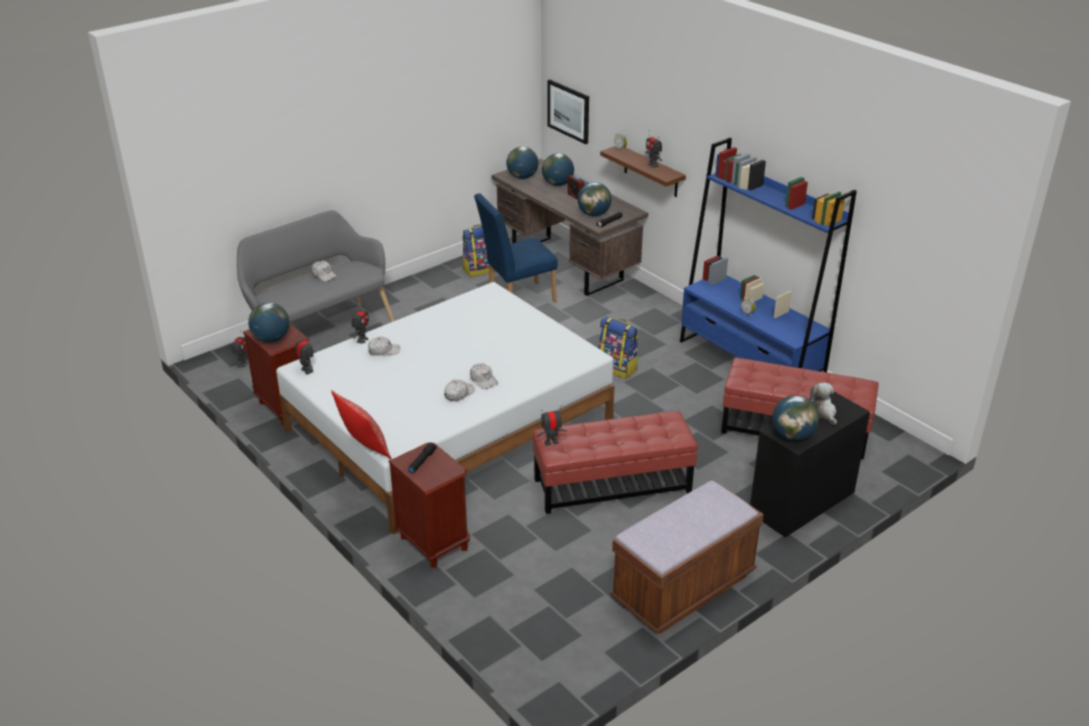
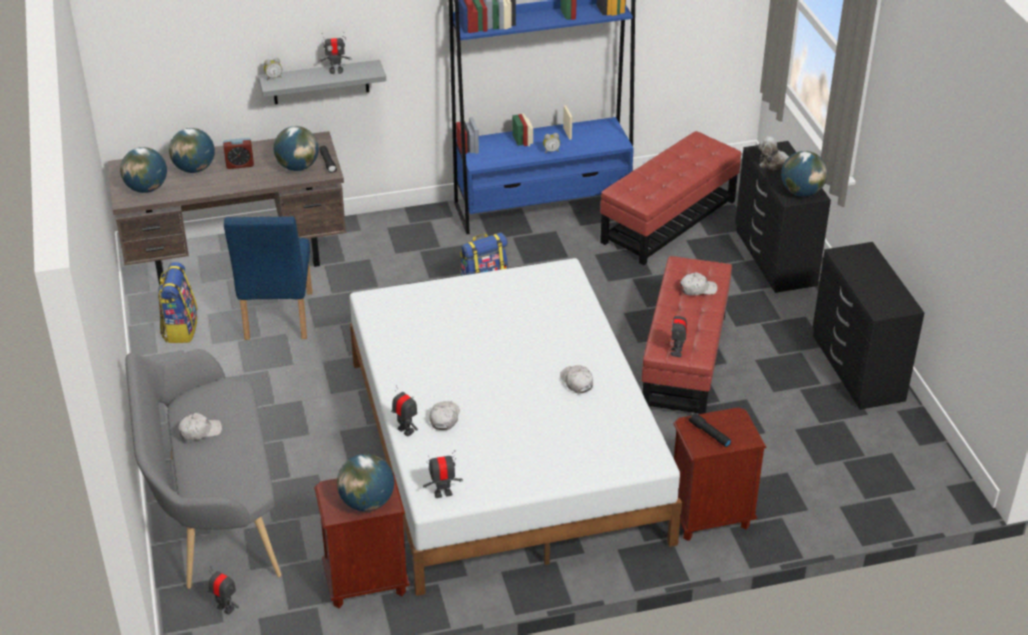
camera: 65 degrees left, 5 degrees up
(364, 448) = (639, 479): pillow -> none
(483, 380) = (561, 357): white cap -> white cap (697, 289)
(569, 111) = (151, 75): picture -> none
(651, 171) = (320, 82): brown shelf -> grey shelf
(683, 588) = (856, 368): brown bench -> black dresser

